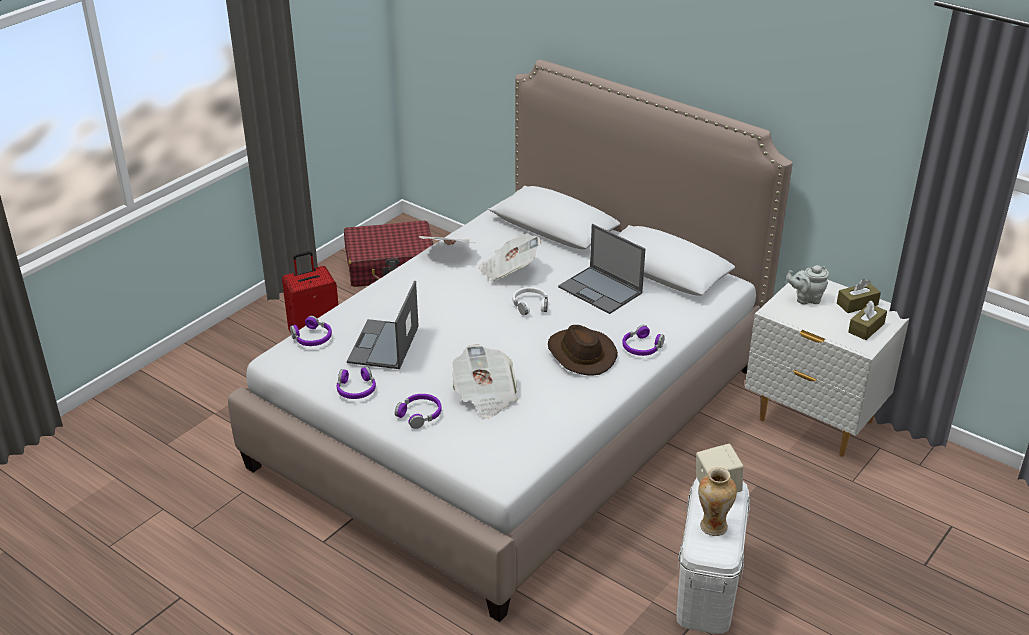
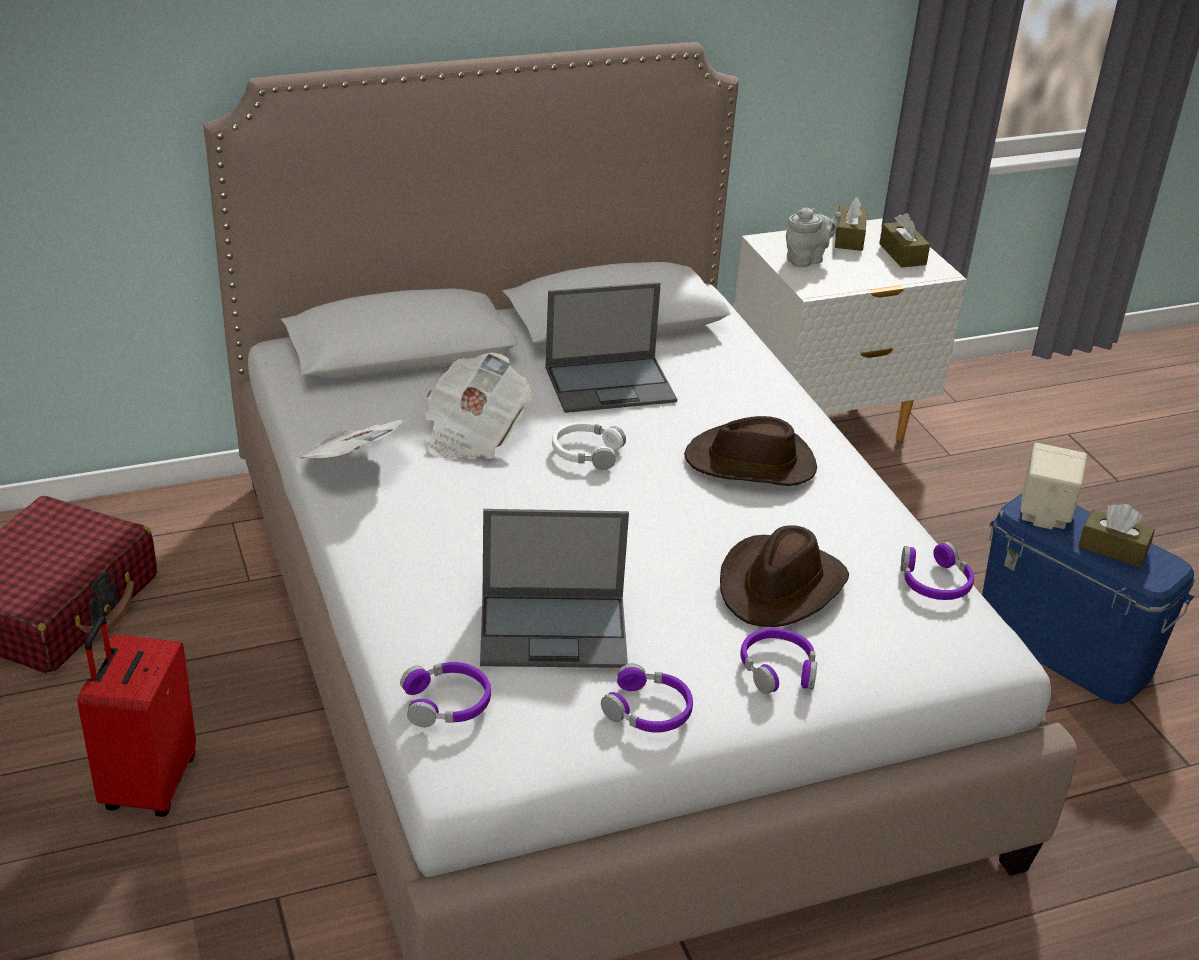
camera: 60 degrees left, 0 degrees up
(383, 345) = (555, 630): laptop -> laptop turned 45 degrees counterclockwise
(485, 396) = (781, 586): newspaper -> brown hat
(642, 347) = (780, 412): purple headphones -> purple headphones (934, 582)
(708, 586) = (1064, 647): white storage box -> blue storage box
(712, 527) = (1113, 549): vase -> brown tissue box
(806, 299) = (807, 259): grey teapot -> grey teapot turned 150 degrees counterclockwise

